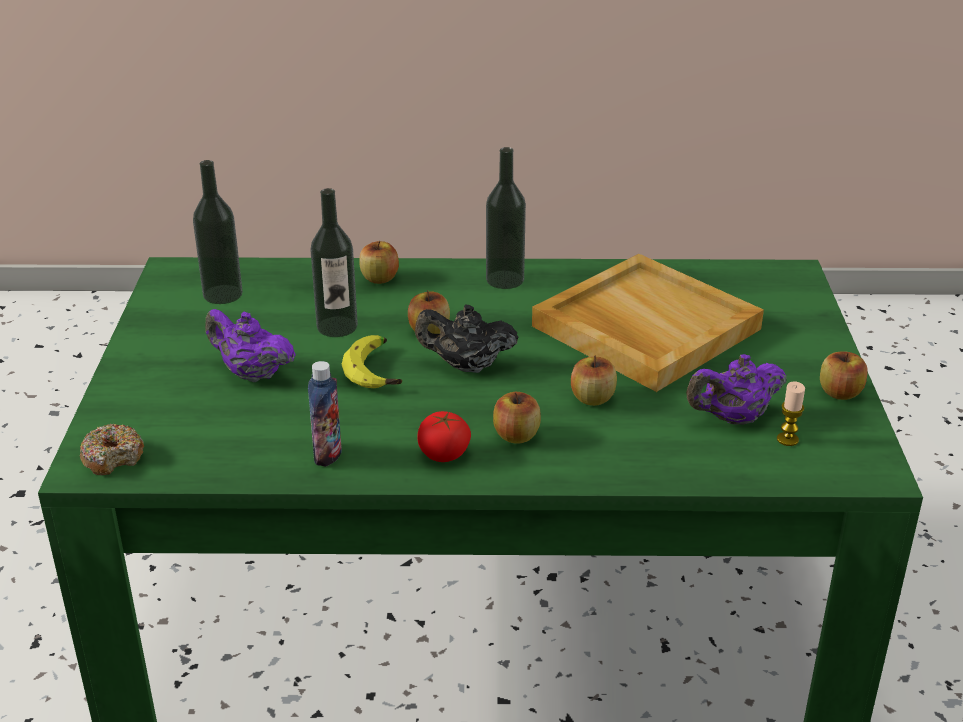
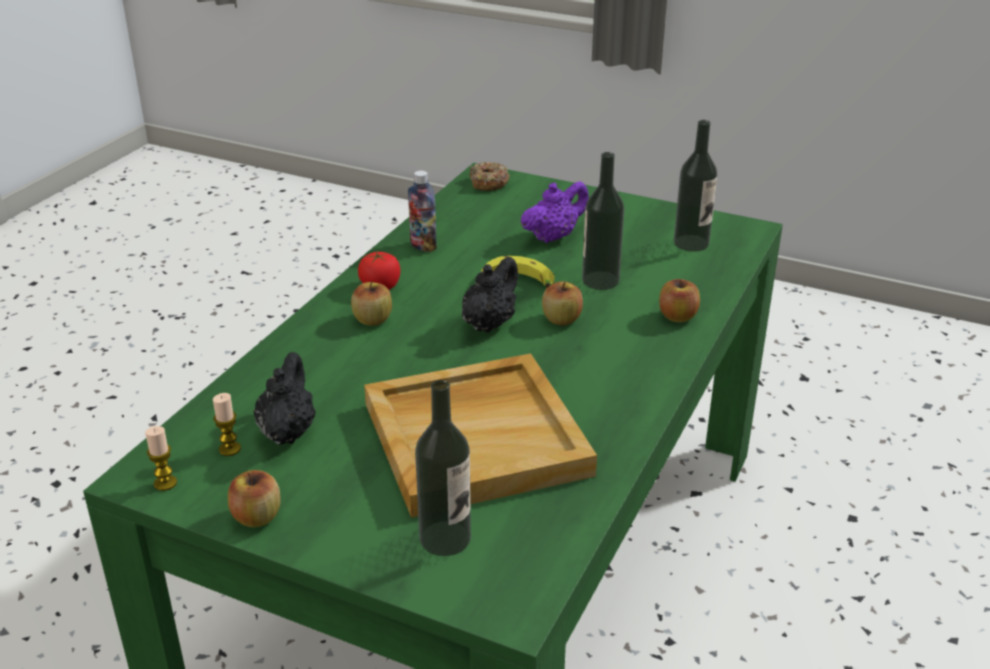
camera: 115 degrees right, 0 degrees up
(505, 279) = (633, 383): bottle -> bottle (445, 538)
(592, 398) = (387, 368): apple -> none
(733, 418) = (287, 431): purple teapot -> black teapot
(862, 454) = (165, 483): none -> candle

